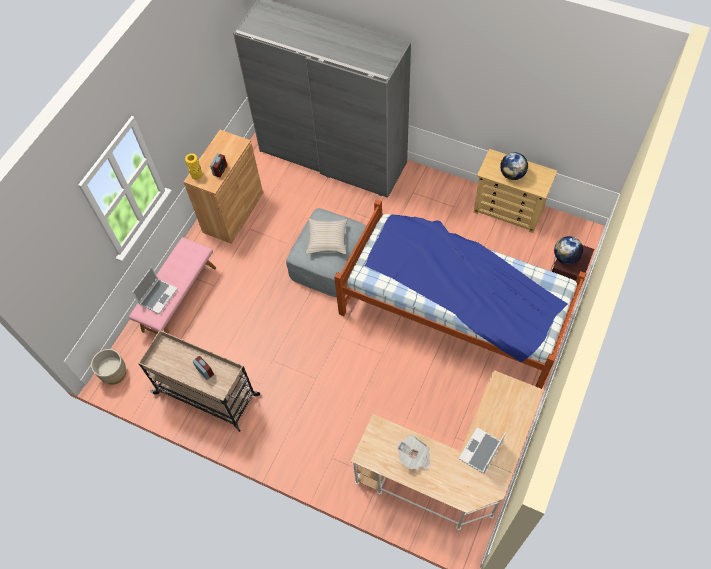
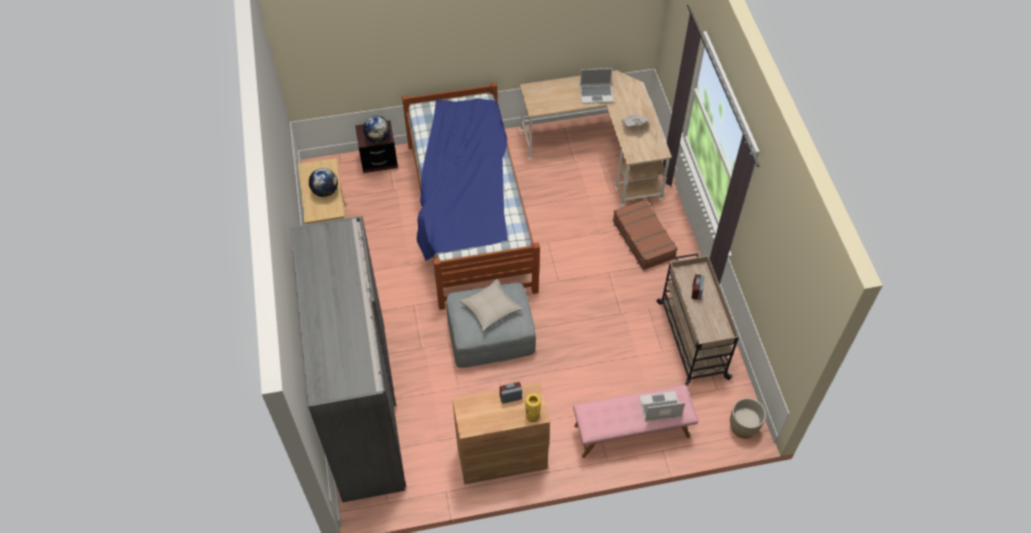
camera: 130 degrees left, 5 degrees down
(325, 430) = (643, 240): none -> brown suitcase

